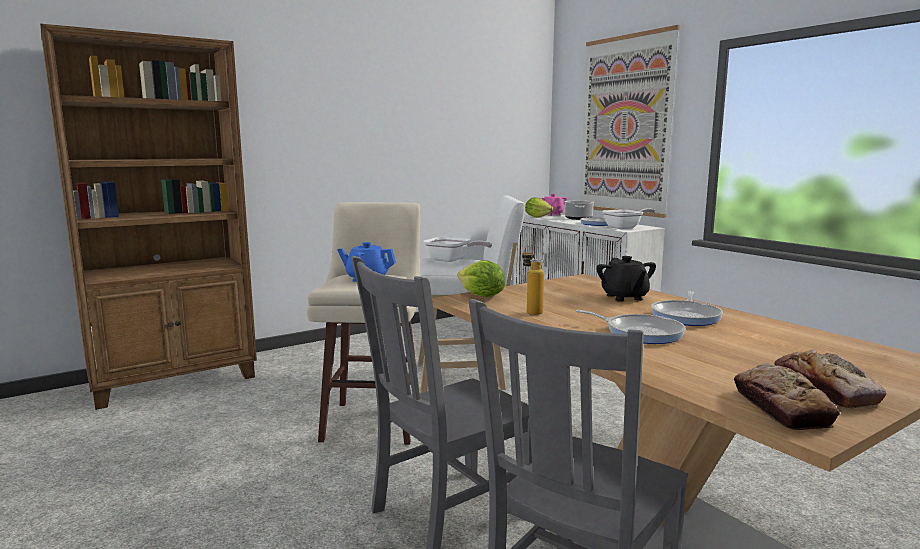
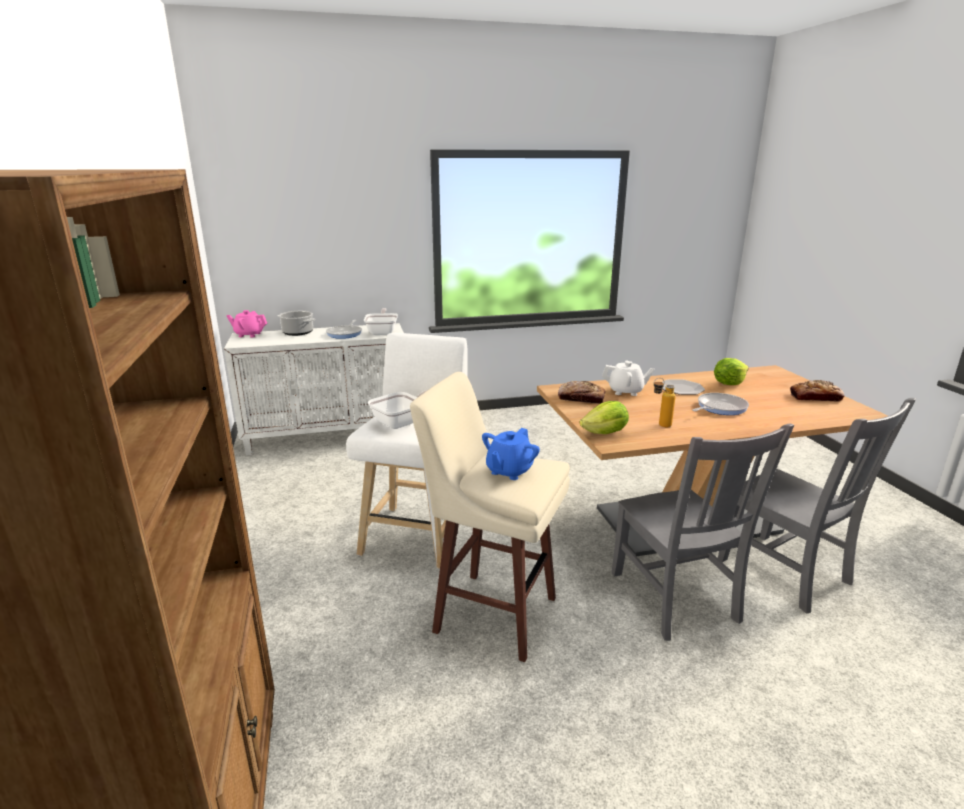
camera: 70 degrees left, 10 degrees up
(537, 217) = (255, 342): lettuce -> lettuce (728, 383)
(624, 297) = (626, 391): black teapot -> white teapot
(625, 126) = (329, 226): picture -> none
(686, 316) = (681, 388): frying pan -> plate
(781, 407) = (843, 411): bread -> bread (581, 398)

